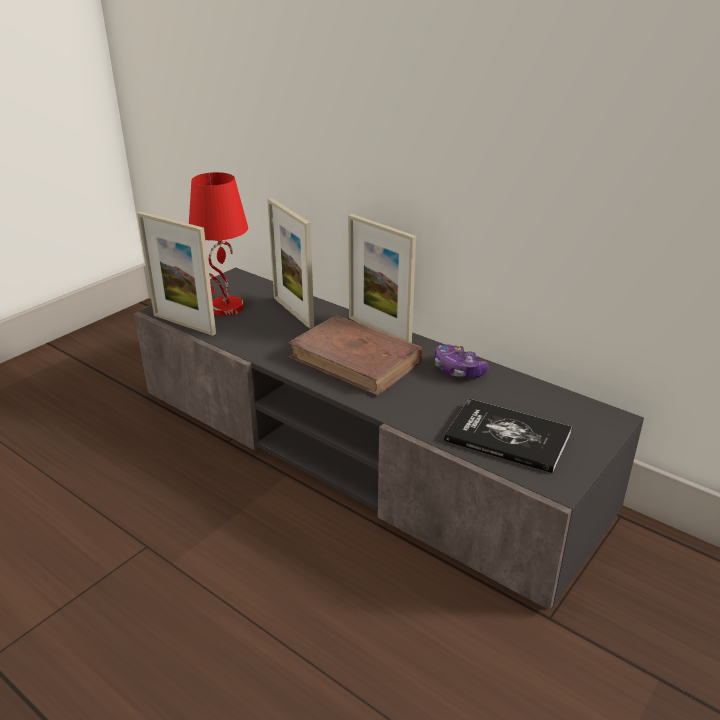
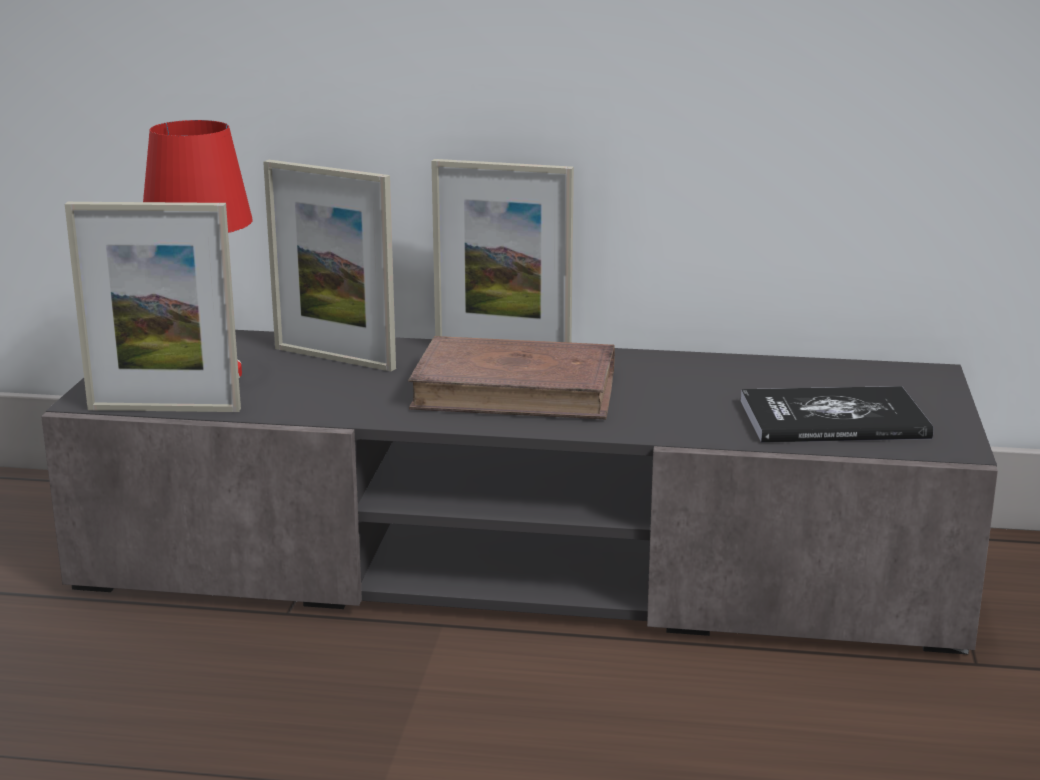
camera: 30 degrees left, 10 degrees down
(458, 370) = (676, 370): game controller -> none

